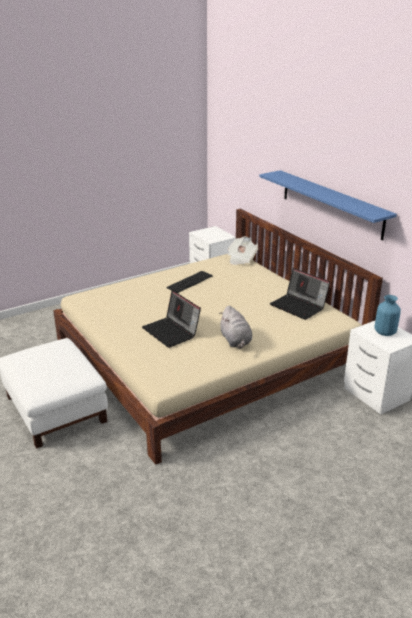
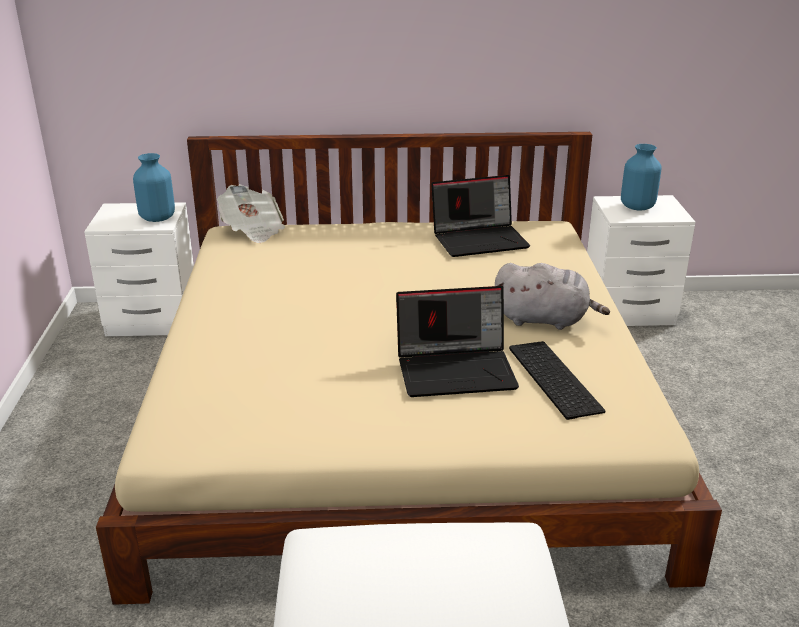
camera: 60 degrees left, 0 degrees up
(189, 281) = (274, 296): keyboard -> keyboard (551, 378)
(215, 238) = (158, 218): none -> blue vase
(331, 203) = (452, 46): blue shelf -> none

